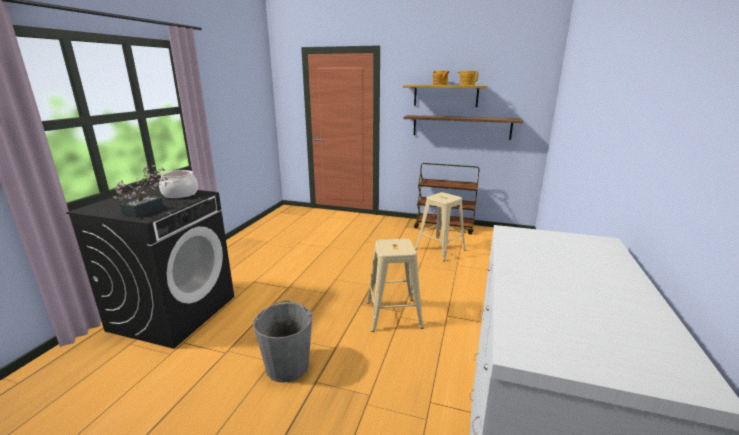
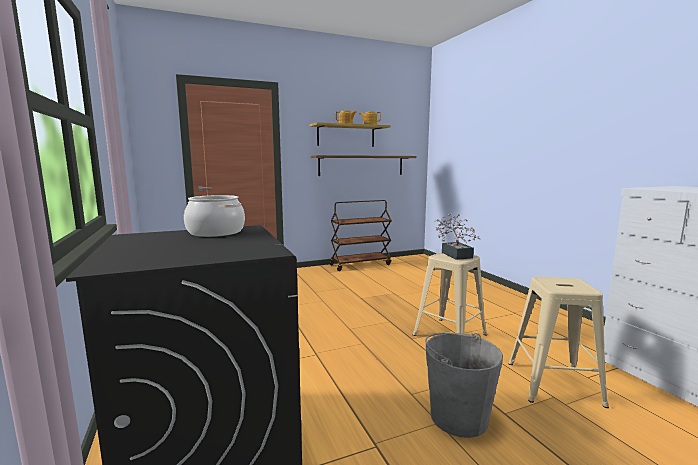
camera: 40 degrees left, 10 degrees down
(147, 210) = (237, 248): potted plant -> potted plant (455, 254)
(441, 249) = (389, 280): beige stool -> beige stool (554, 382)

